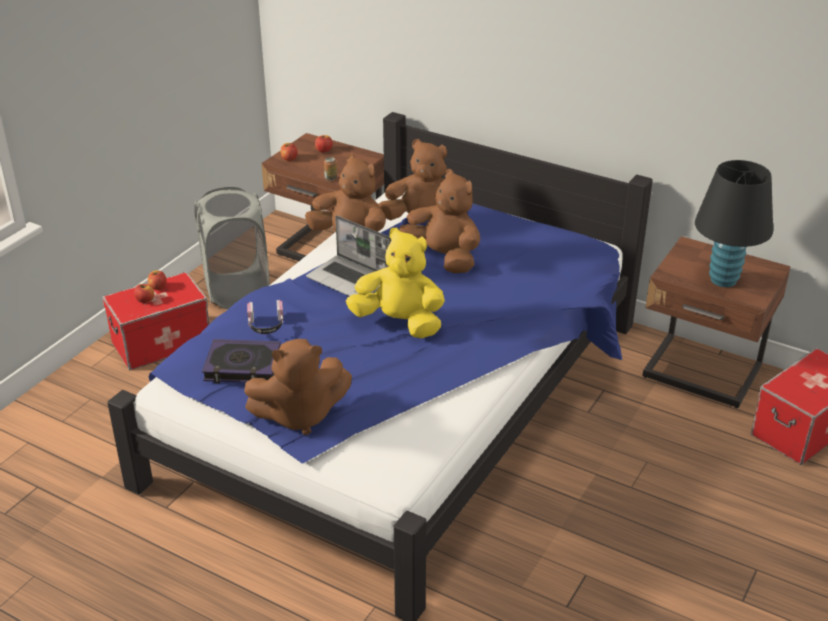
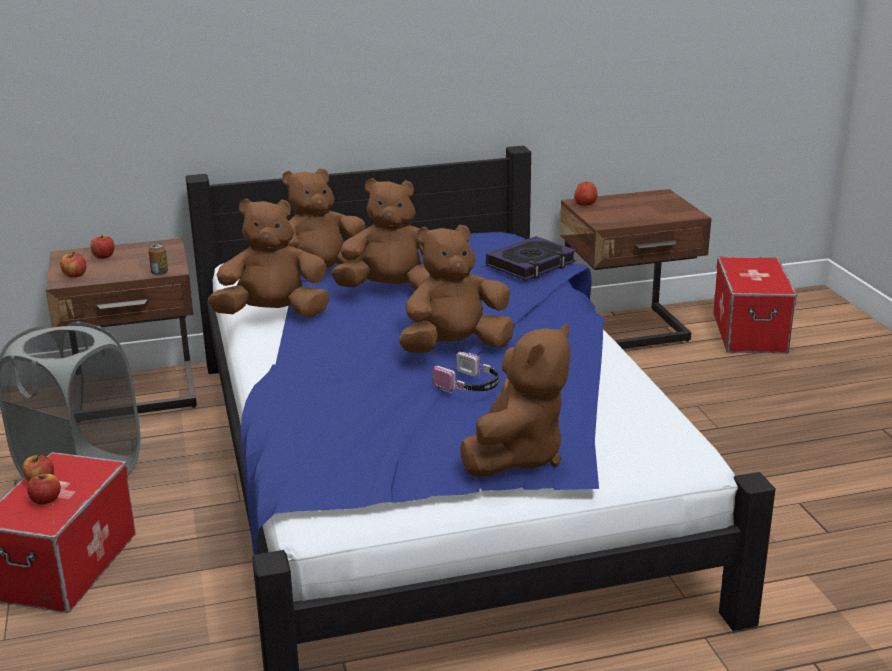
camera: 45 degrees left, 10 degrees down
(243, 367) = (380, 450): book -> book (531, 264)
(266, 325) = (329, 409): headphones -> headphones (469, 386)
(350, 279) = (341, 338): laptop -> none
(399, 323) = (455, 348): yellow plush toy -> brown plush toy
(691, 248) = (585, 203): none -> apple
(723, 280) = (647, 212): black table lamp -> none

